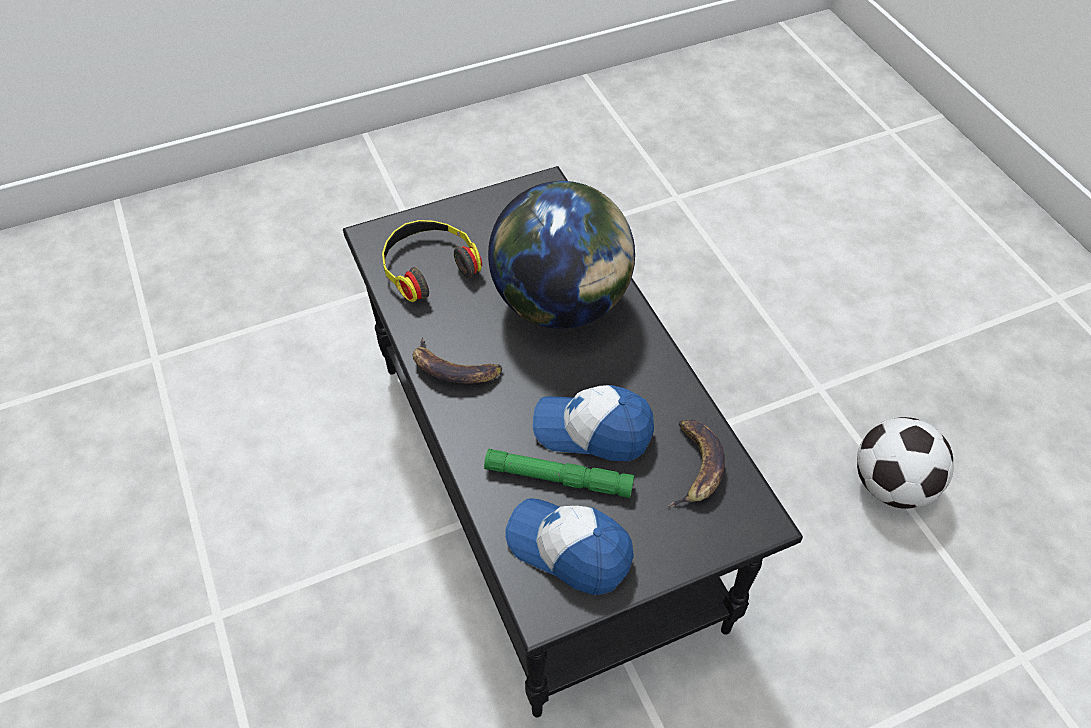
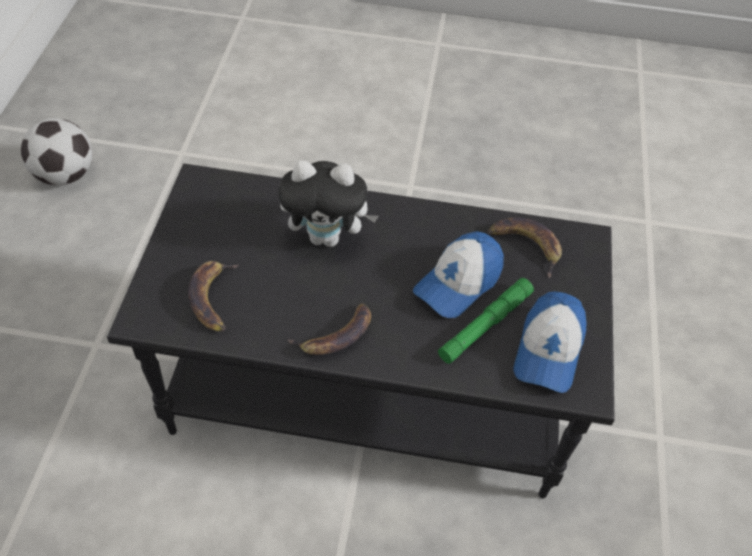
camera: 60 degrees left, 0 degrees up
(428, 266) = (213, 298): headphones -> banana
(561, 303) = (327, 237): globe -> plush toy
(569, 549) = (548, 350): cap -> cap turned 45 degrees counterclockwise
(891, 486) = (506, 201): football -> football (66, 175)

